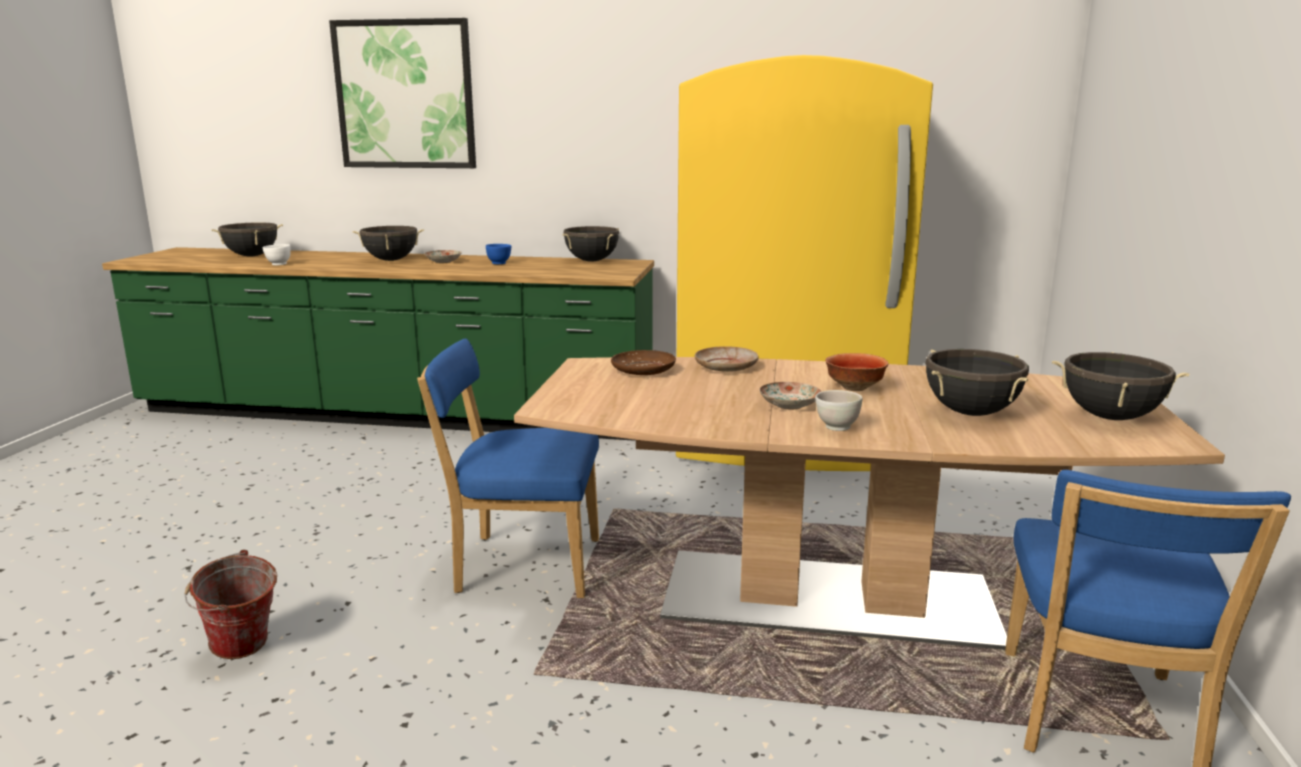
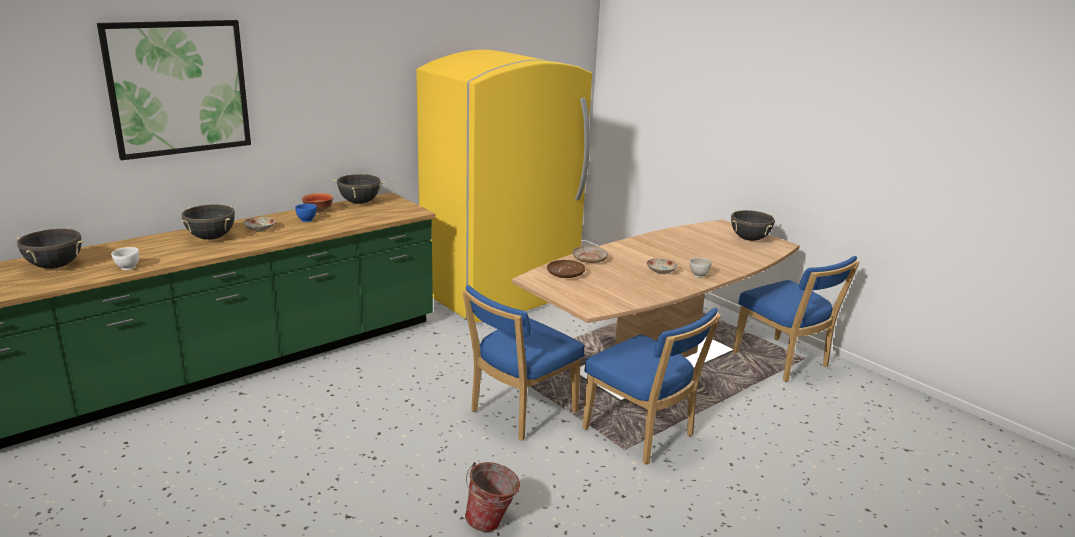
camera: 50 degrees left, 5 degrees up
(597, 672) = (642, 435): none -> blue chair
(853, 388) = (658, 254): bowl -> bowl (318, 211)
(971, 413) = (715, 252): black cooking pot -> none

